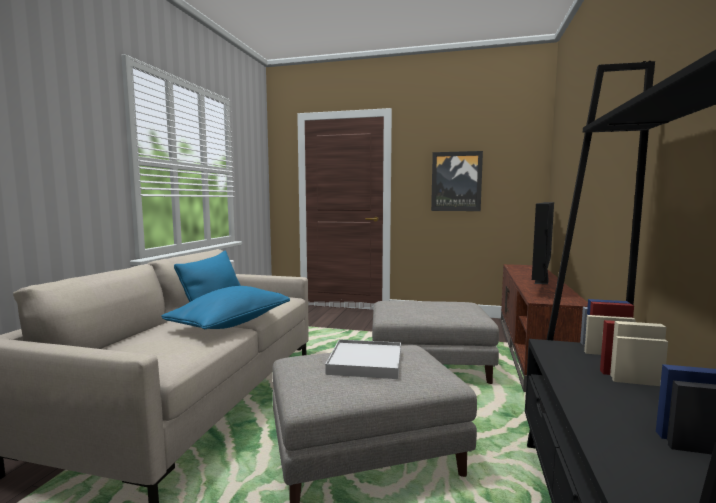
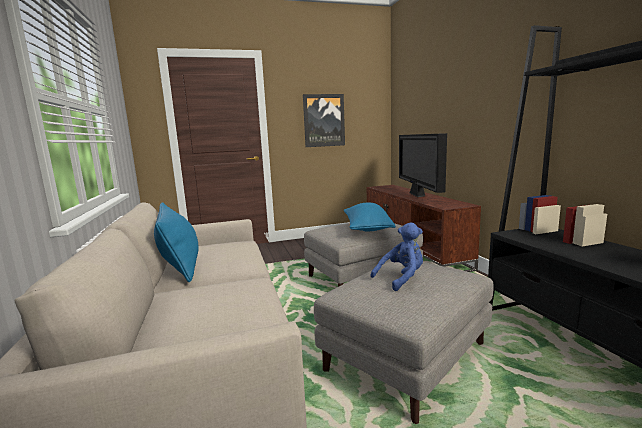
camera: 30 degrees left, 5 degrees up
(231, 324) = (240, 277): blue pillow -> blue pillow (367, 228)
(366, 362) = (401, 278): white tray -> blue plush toy

